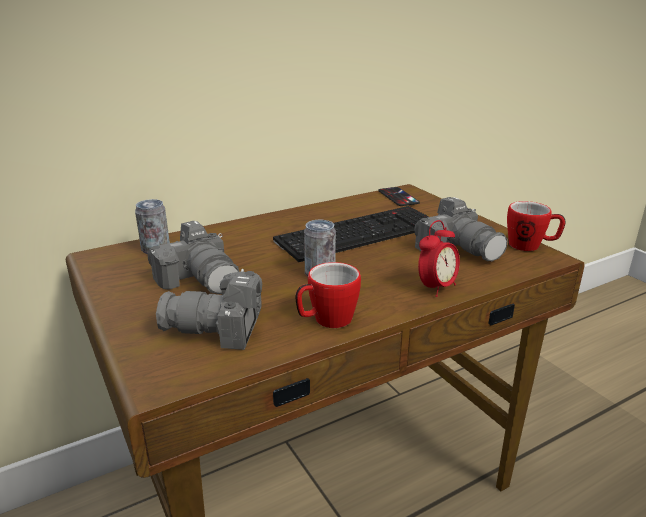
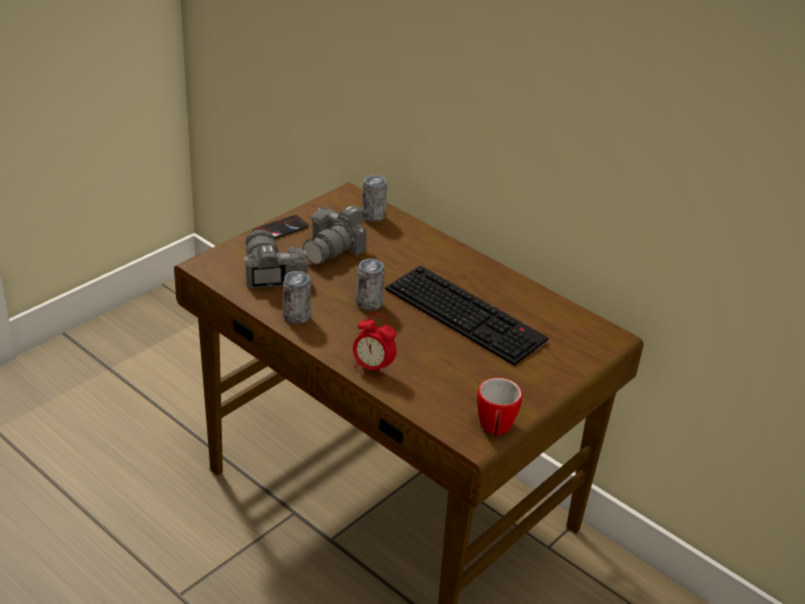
camera: 70 degrees right, 10 degrees up
(326, 321) = (296, 316): mug -> can
(398, 197) = (584, 331): phone -> phone (280, 229)
(458, 249) = (460, 379): camera -> none

